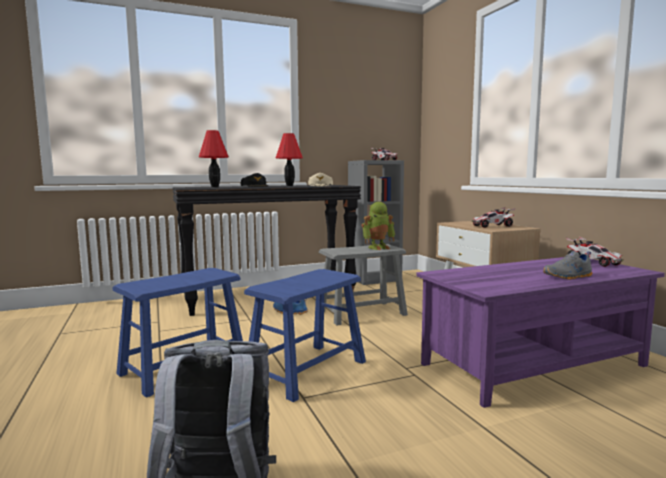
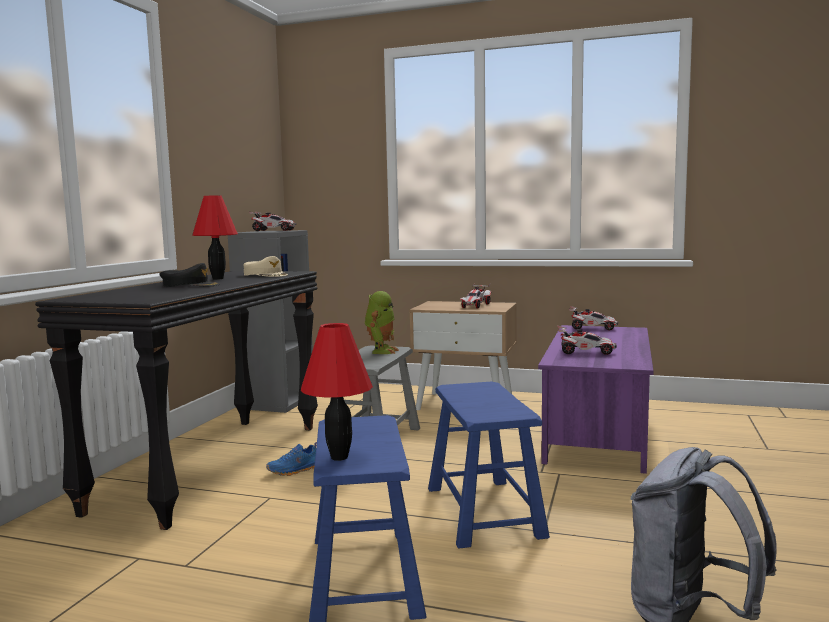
camera: 50 degrees left, 0 degrees up
(215, 187) = (144, 293): red table lamp -> red table lamp (339, 457)
(493, 274) = (585, 352): none -> toy car
(568, 277) = (626, 343): grey shoe -> none

